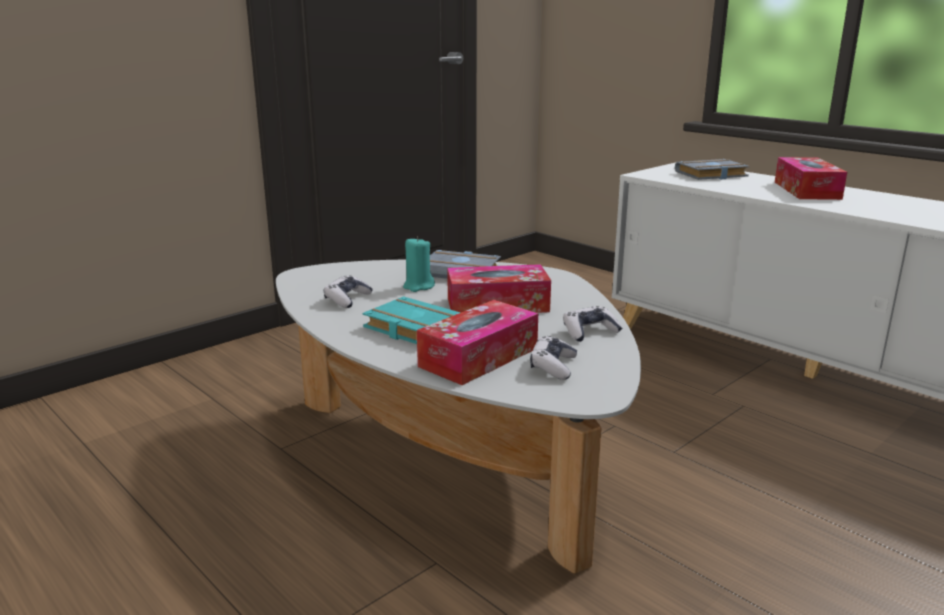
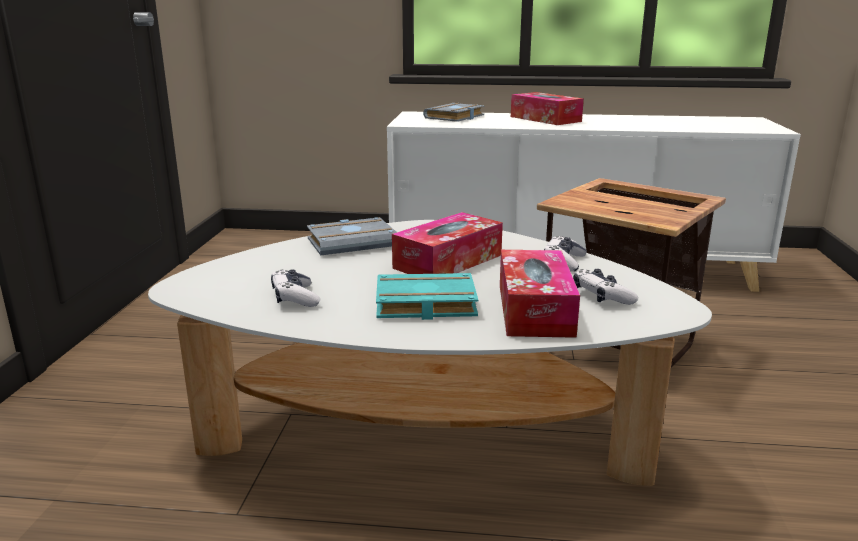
camera: 40 degrees left, 0 degrees up
(418, 286) = (340, 266): turquoise candle -> none
(737, 461) = (619, 349): none -> side table

